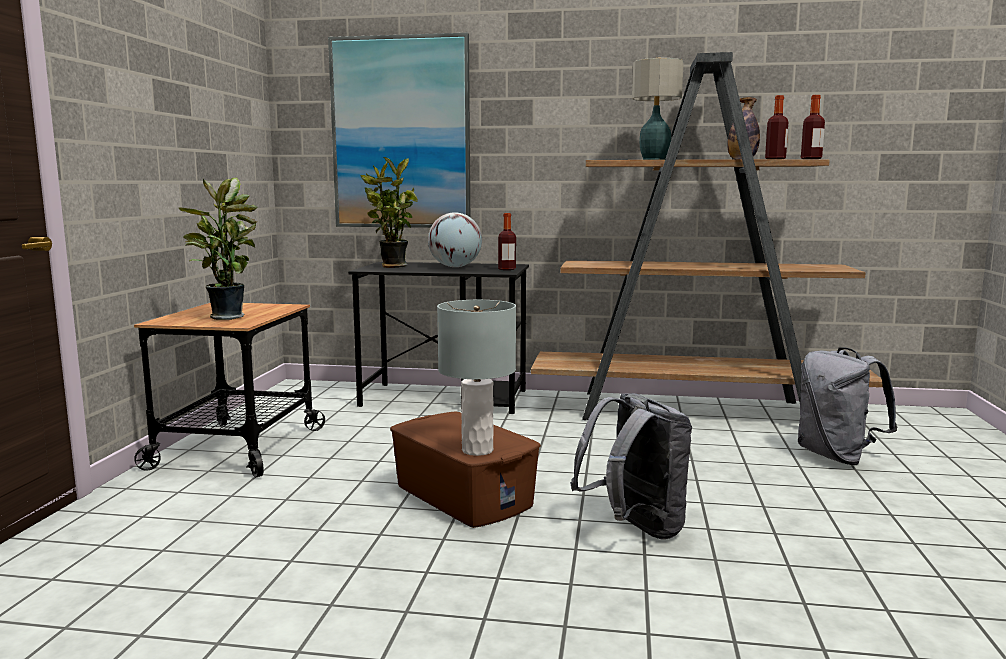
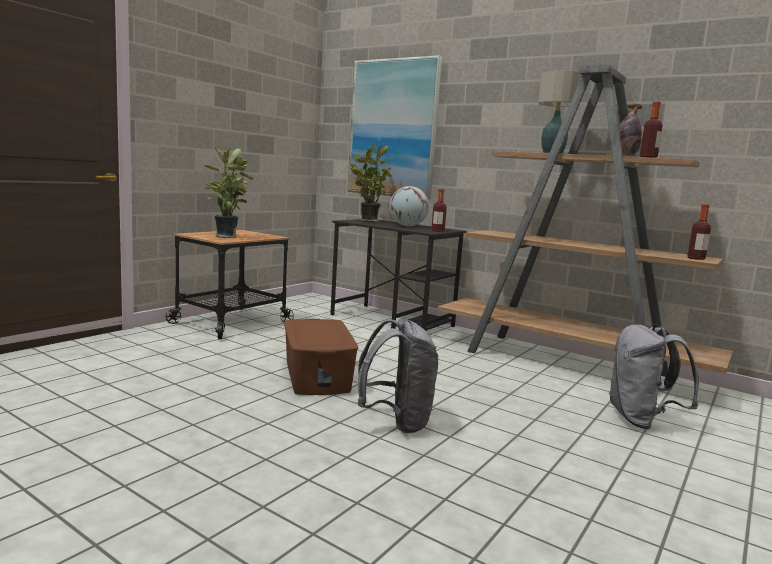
camera: 25 degrees right, 0 degrees up
(477, 450) = (310, 342): grey table lamp -> none
(811, 159) = (681, 158): bottle -> bottle (696, 258)

